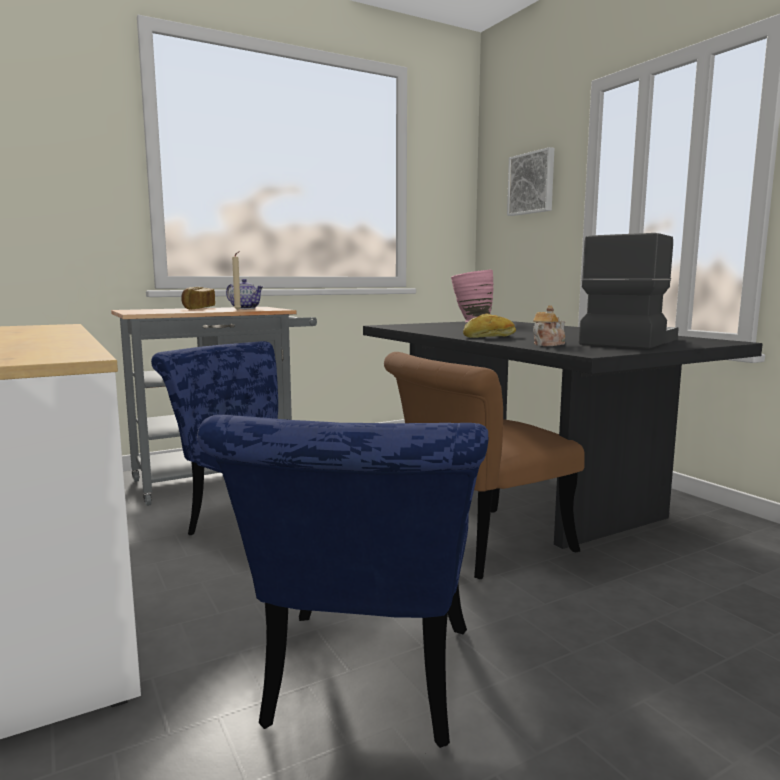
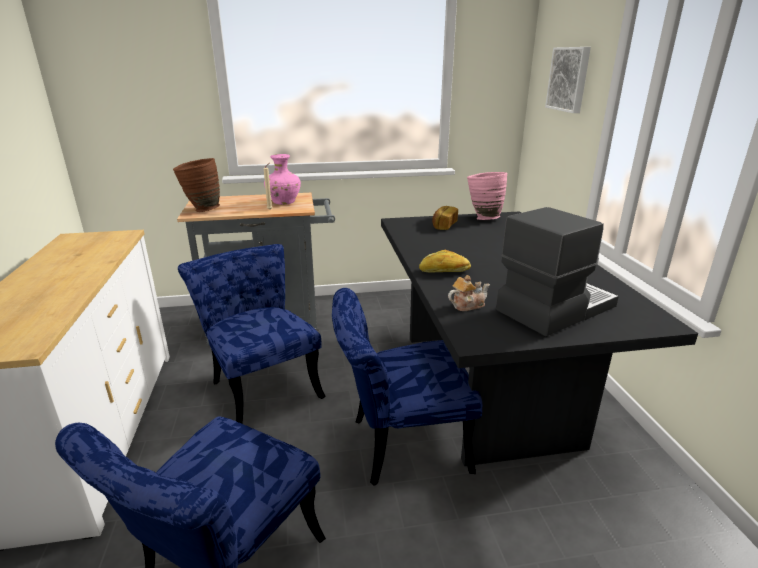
camera: 20 degrees right, 15 degrees up
(145, 311) = (201, 210): none -> brown vase
(198, 308) = (250, 199): bread -> bread (444, 225)
(246, 308) = (284, 202): teapot -> pink vase
(476, 546) = (399, 444): brown chair -> blue chair

